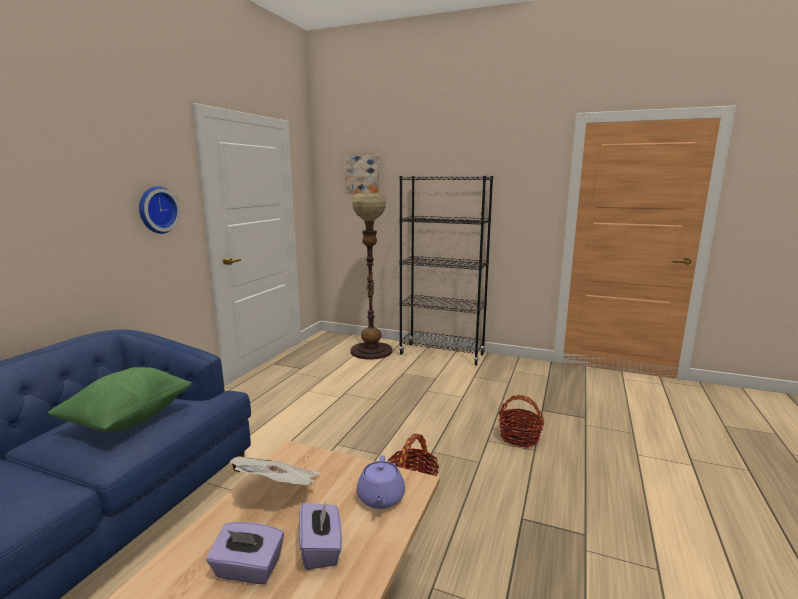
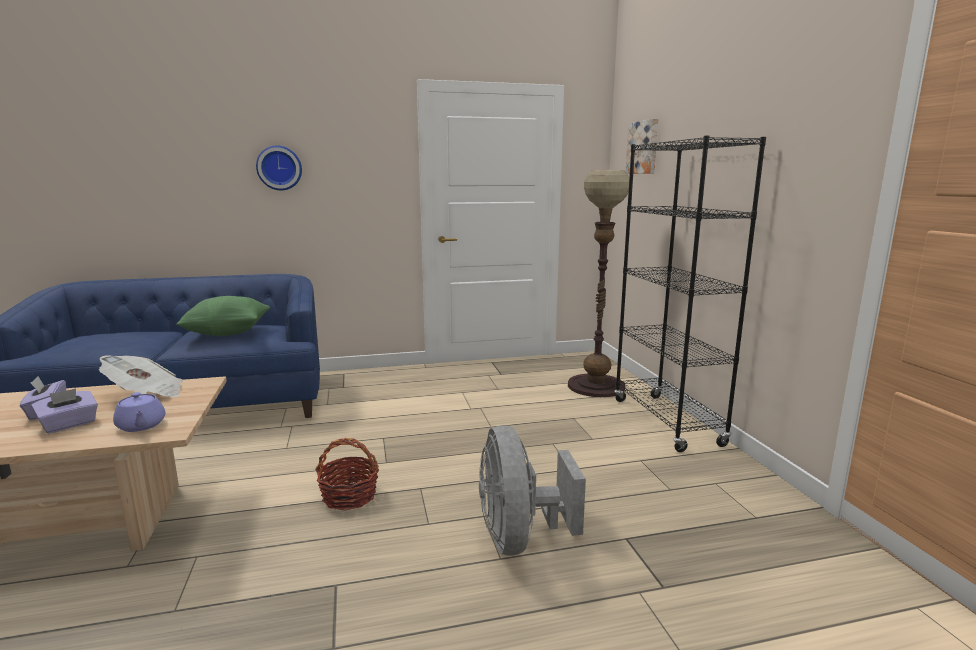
camera: 55 degrees right, 0 degrees up
(156, 210) = (362, 181): wall clock -> wall clock (279, 168)
(380, 498) = (141, 426): purple teapot -> purple teapot turned 90 degrees counterclockwise
(519, 437) = (520, 538): basket -> grey fan

